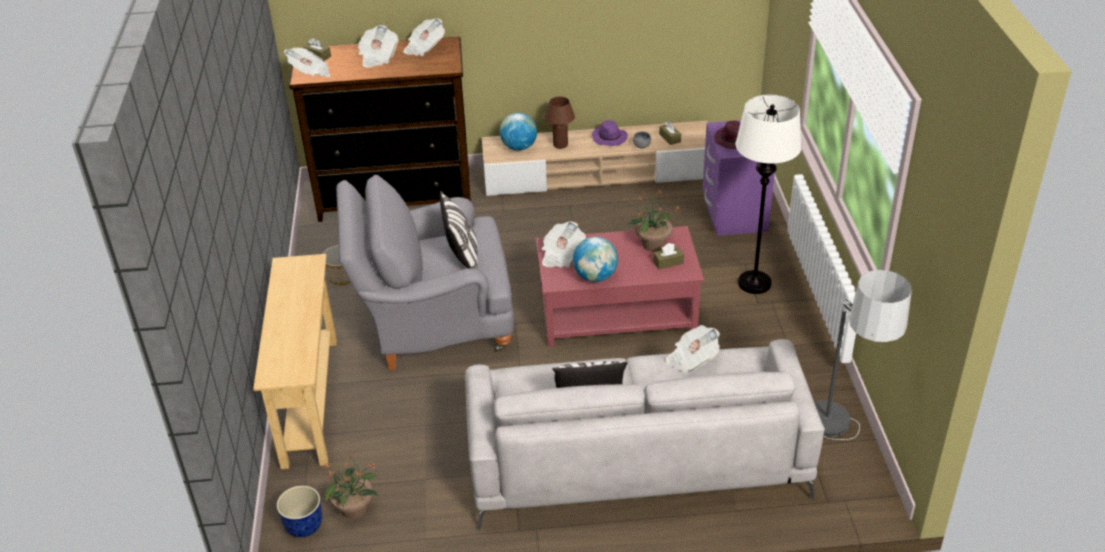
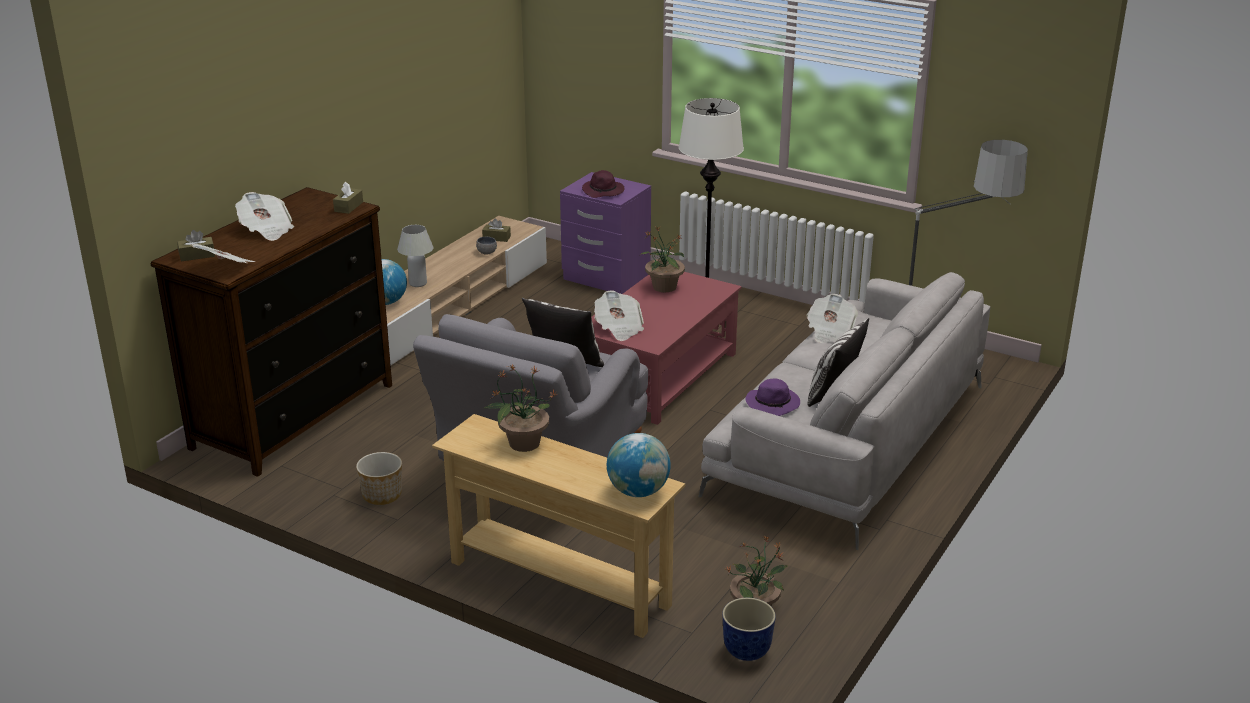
camera: 55 degrees left, 10 degrees down
(305, 291) = (523, 443): none -> potted plant
(424, 48) = (295, 206): newspaper -> none
(560, 145) = (418, 283): brown table lamp -> white table lamp
(595, 277) = (672, 325): globe -> globe (638, 491)
(610, 138) = (449, 260): purple hat -> purple hat (773, 404)
(668, 262) = (698, 290): brown tissue box -> brown tissue box (348, 207)

